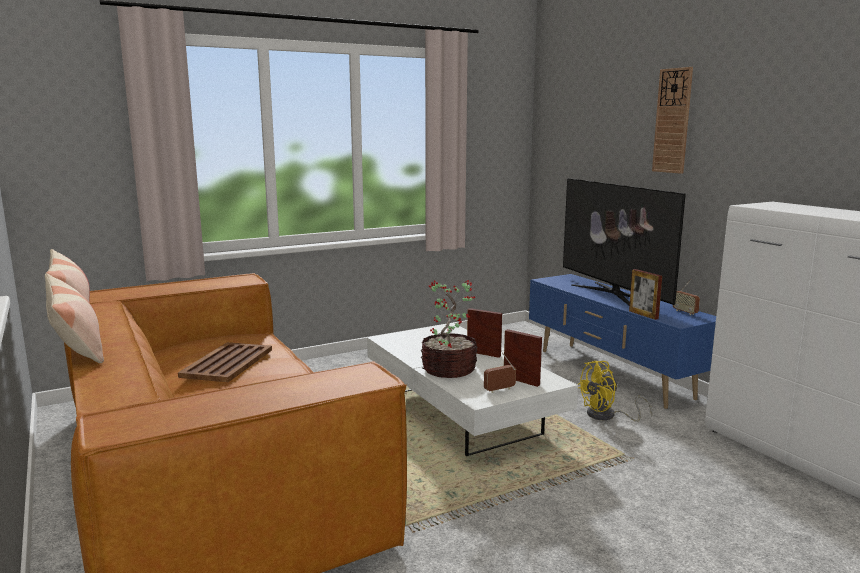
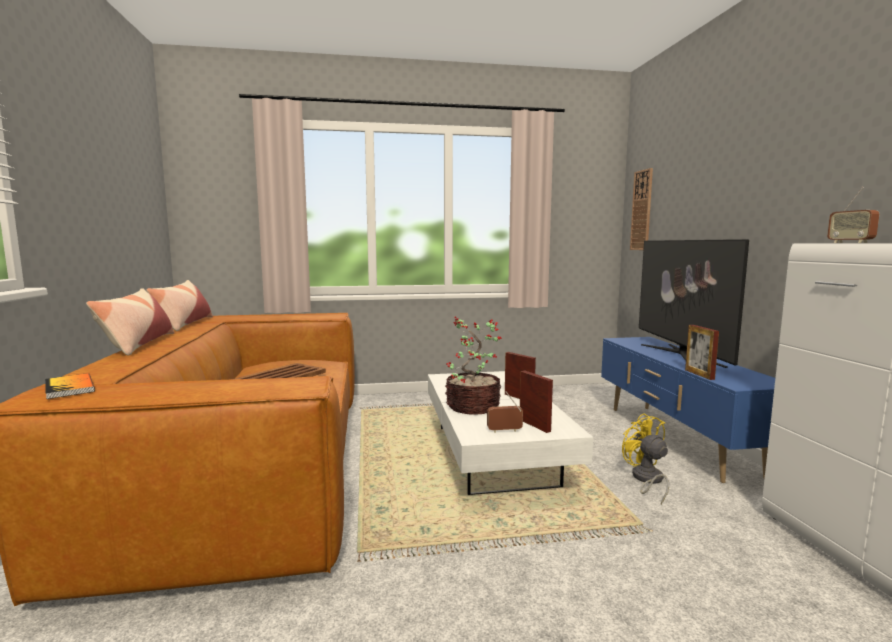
camera: 20 degrees right, 5 degrees down
(126, 411) = (70, 388): none -> book
(607, 416) = (646, 480): yellow fan -> yellow fan turned 75 degrees clockwise
(672, 121) = (749, 170): wall clock -> wall clock (642, 210)
(685, 312) = (753, 376): radio -> radio (850, 242)

